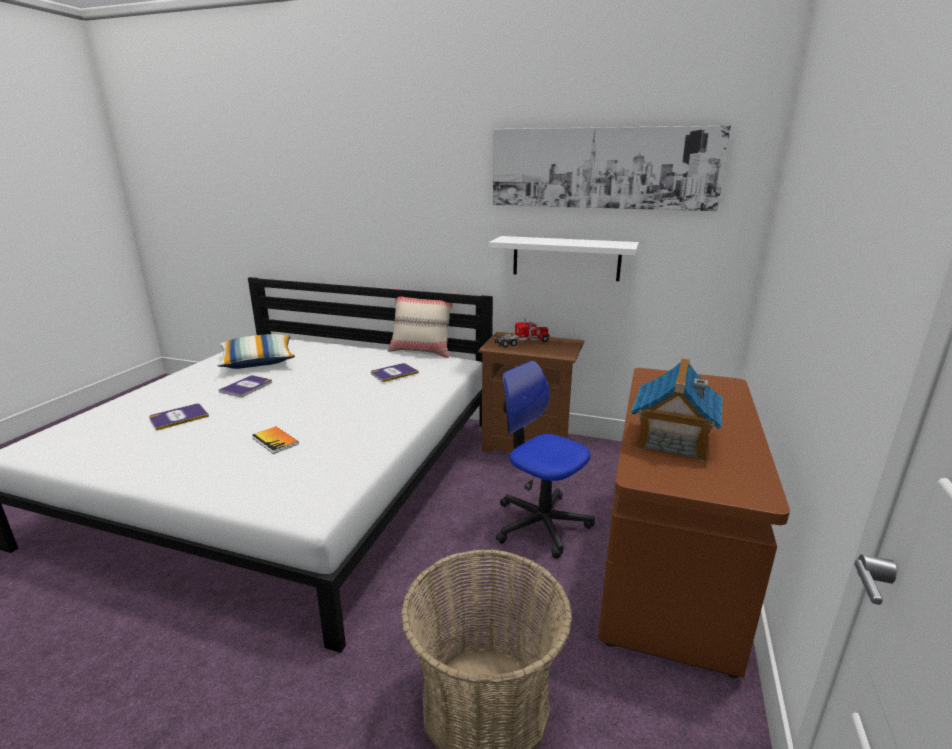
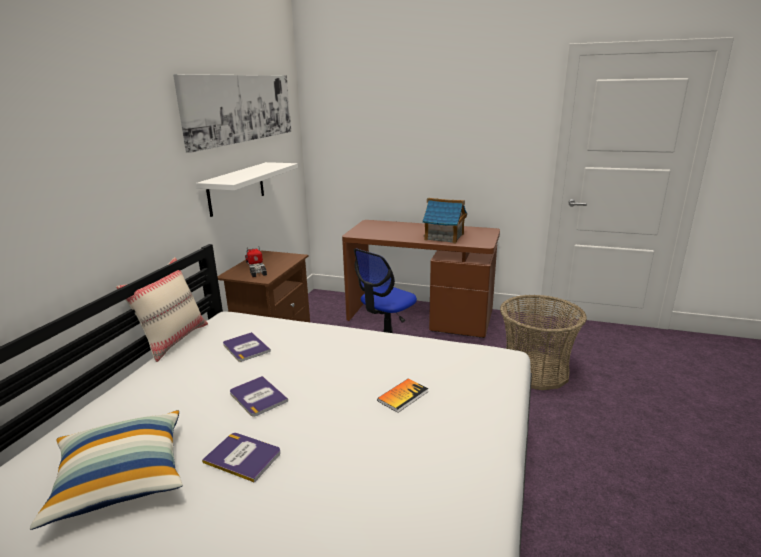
camera: 90 degrees left, 0 degrees up
(179, 417) = (339, 497): book -> book (258, 397)

